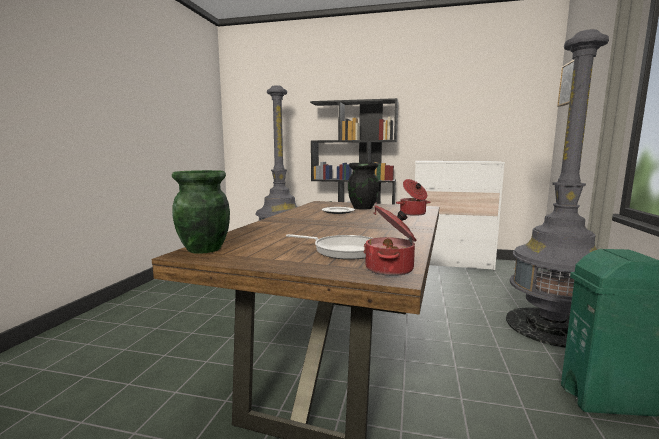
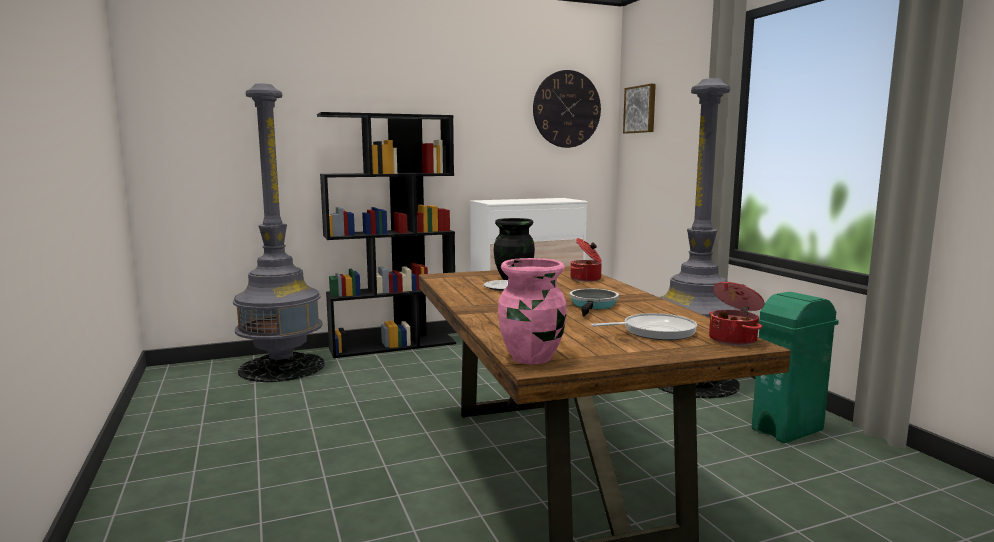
camera: 35 degrees left, 0 degrees up
(204, 249) = (532, 358): green vase -> pink vase
(359, 228) = (593, 305): none -> frying pan
(505, 89) = (566, 109): none -> wall clock

